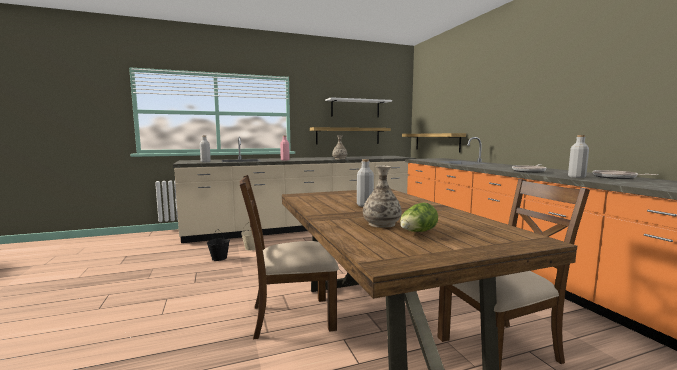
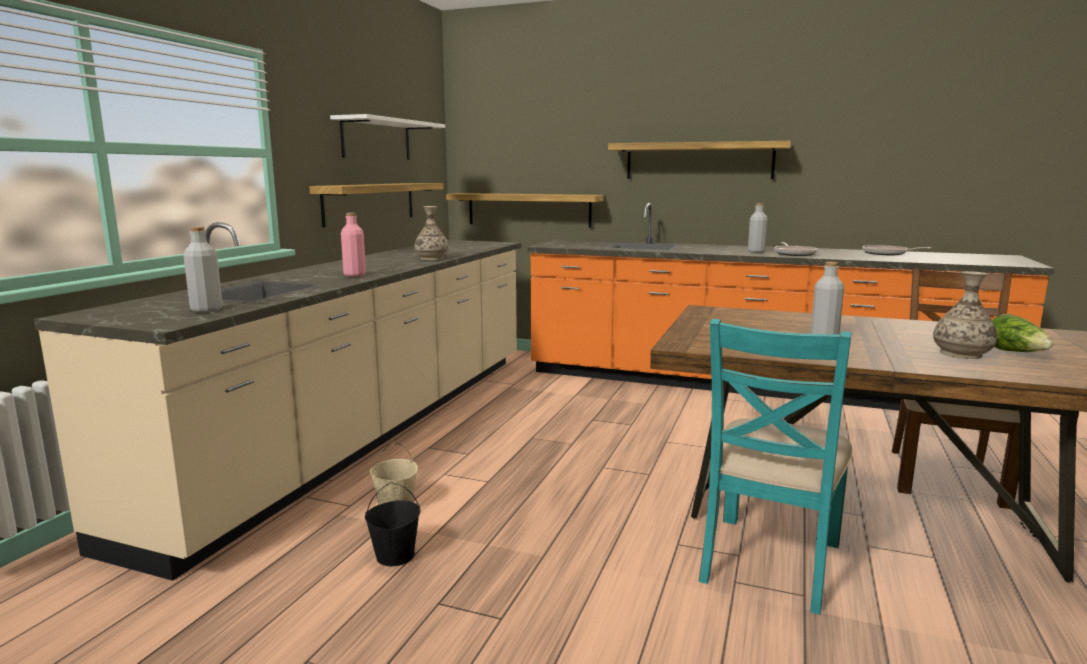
camera: 50 degrees left, 5 degrees up
(291, 317) = (769, 561): brown chair -> turquoise chair
(512, 110) = (698, 161): none -> shelf
(576, 177) = (868, 257): grey bottle -> grey bottle (756, 252)

